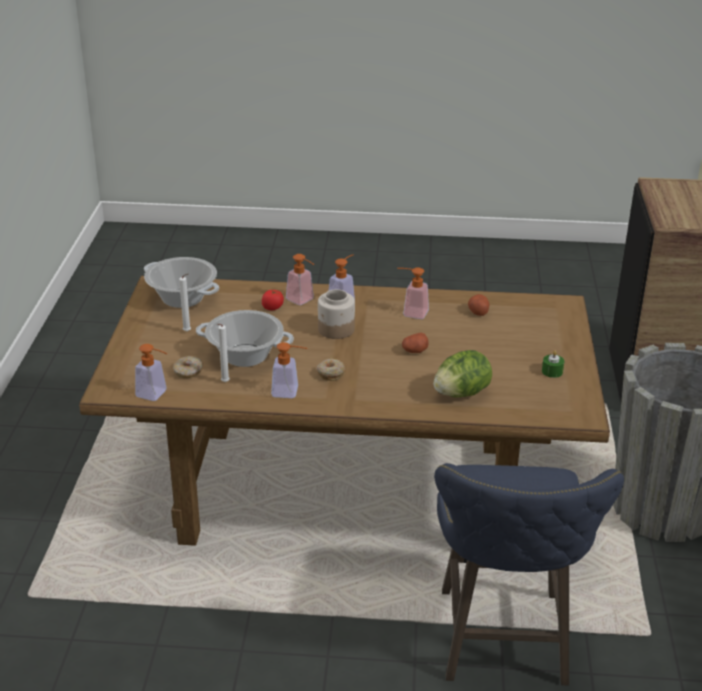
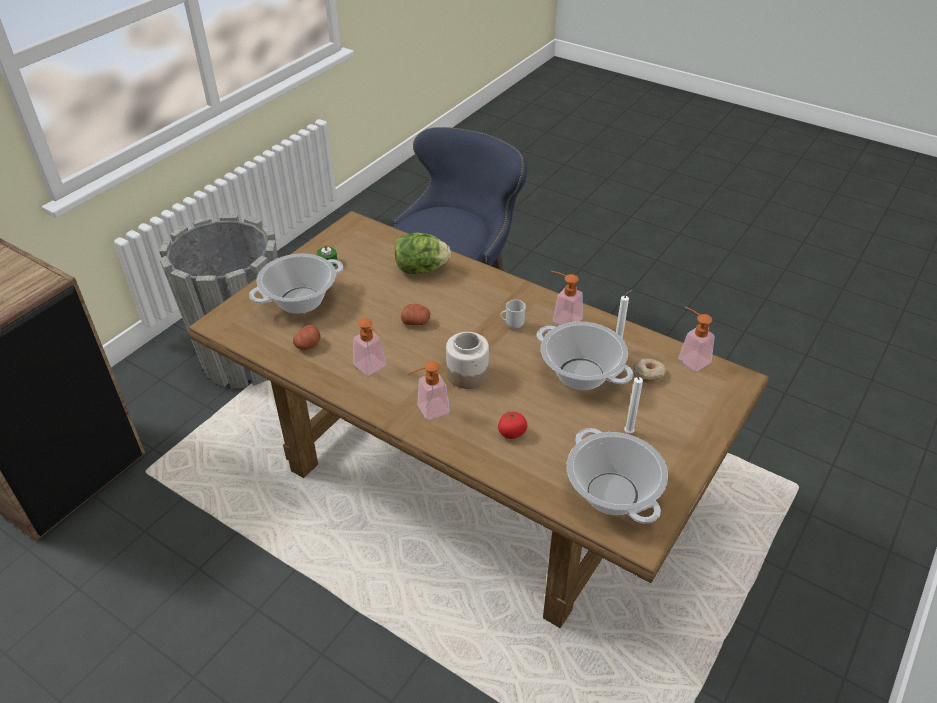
camera: 150 degrees left, 10 degrees up
(303, 301) = (470, 430): soap dispenser -> none
(330, 373) = (513, 325): donut -> mug
(528, 336) = (301, 301): none -> cooking pot

